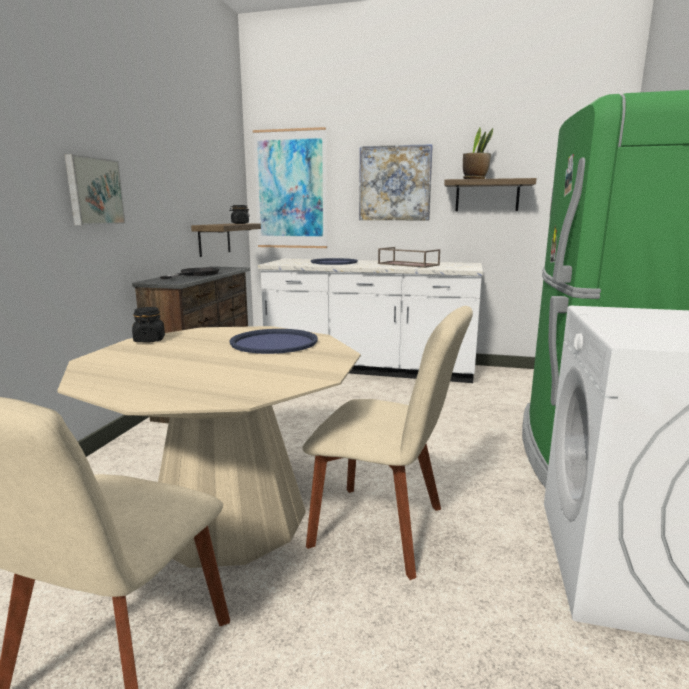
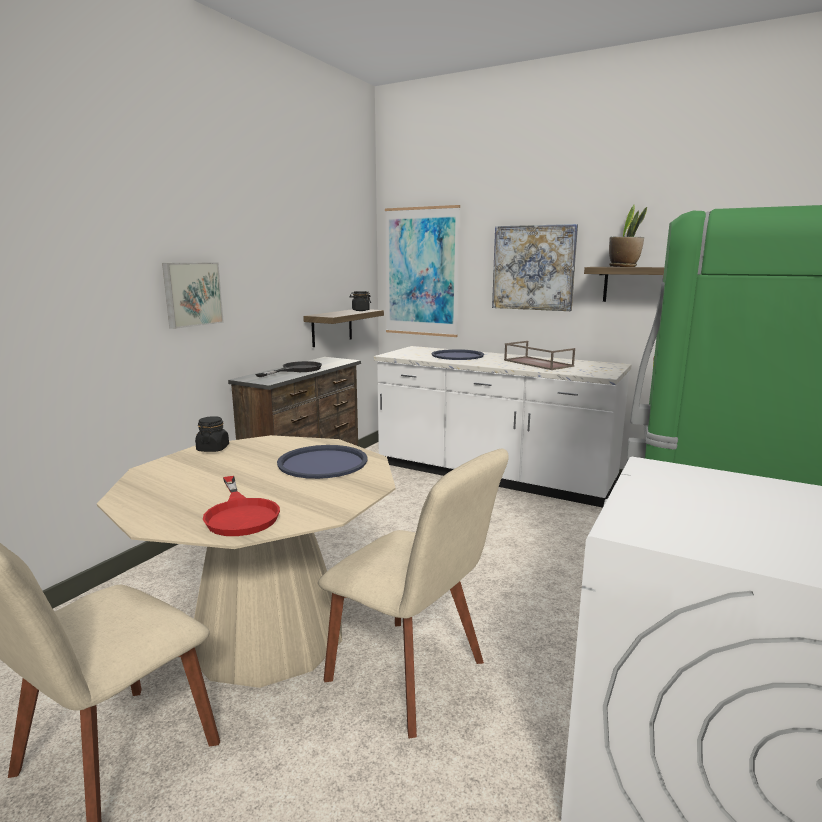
camera: 15 degrees right, 0 degrees up
(230, 384) = (240, 514): none -> red frying pan

